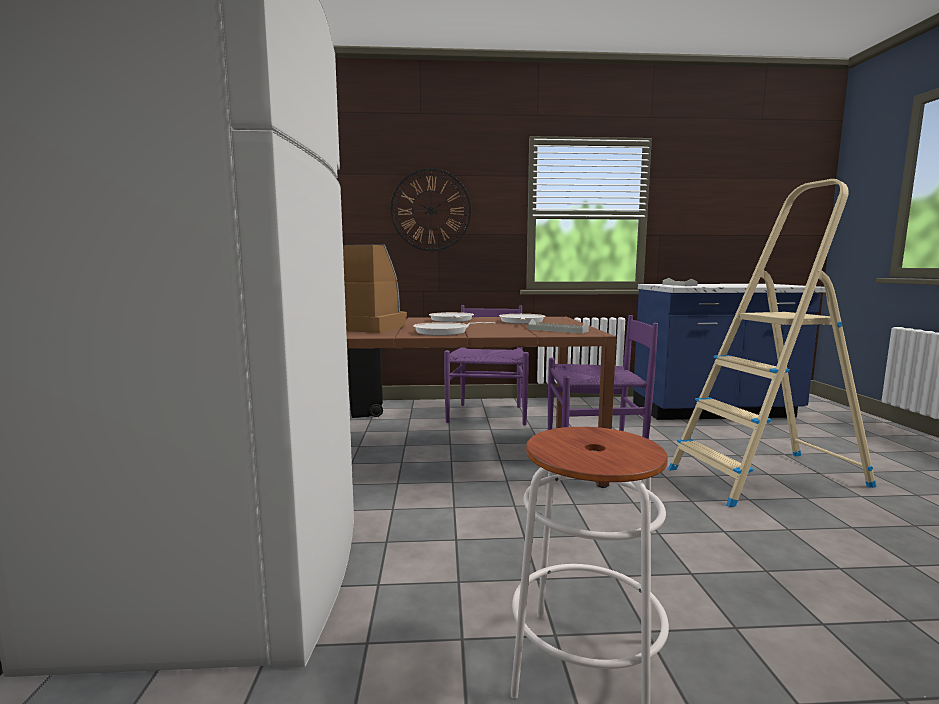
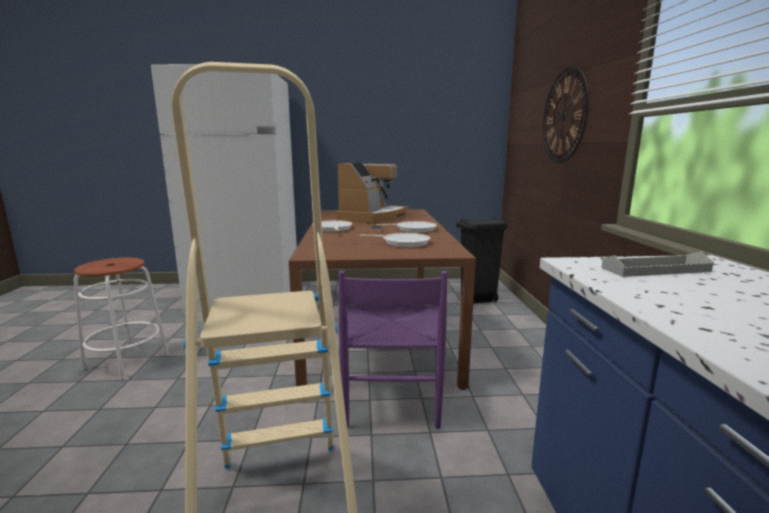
camera: 90 degrees right, 5 degrees up
(488, 414) = (501, 348): purple chair -> none
(557, 330) = (334, 248): grey tray -> none

